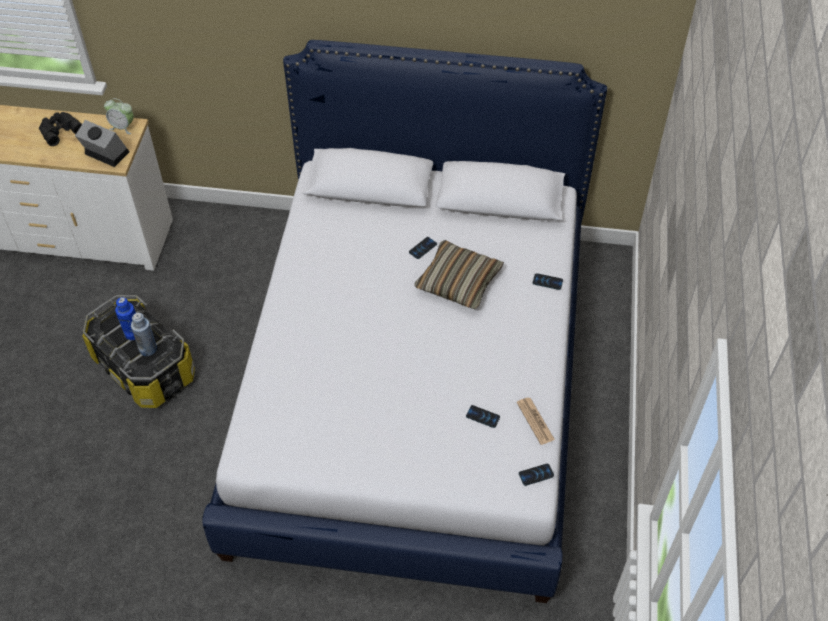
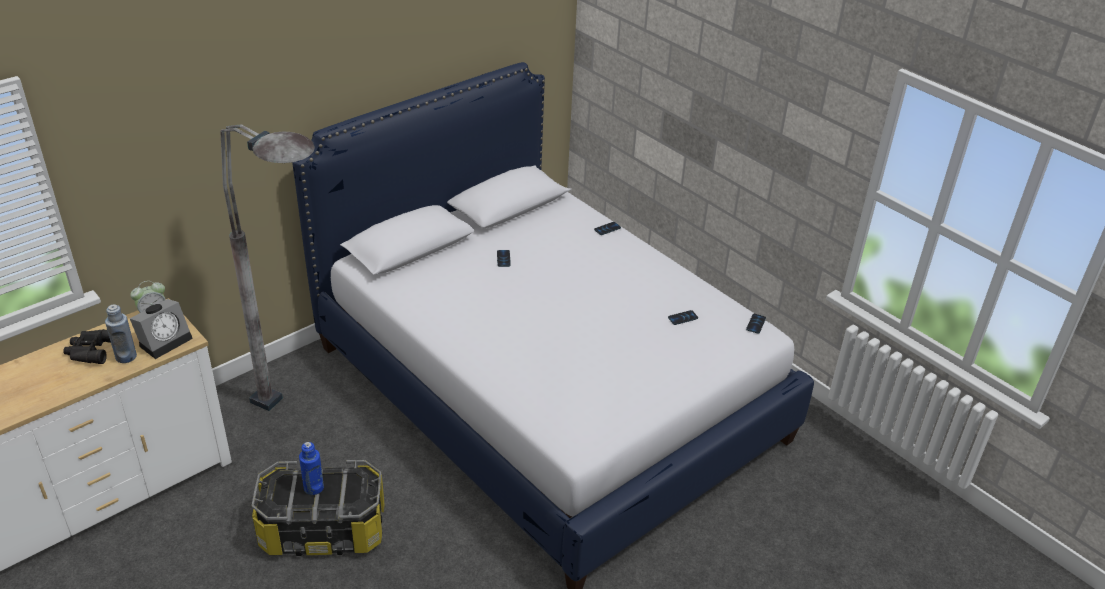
camera: 50 degrees left, 15 degrees down
(104, 154) = (165, 340): alarm clock -> alarm clock turned 150 degrees clockwise
(148, 349) = (343, 488): blue bottle -> blue bottle (126, 356)
(233, 272) = (305, 418): none -> grey floor lamp
(458, 282) = (555, 262): pillow -> none
(535, 421) = (713, 299): newspaper -> none

